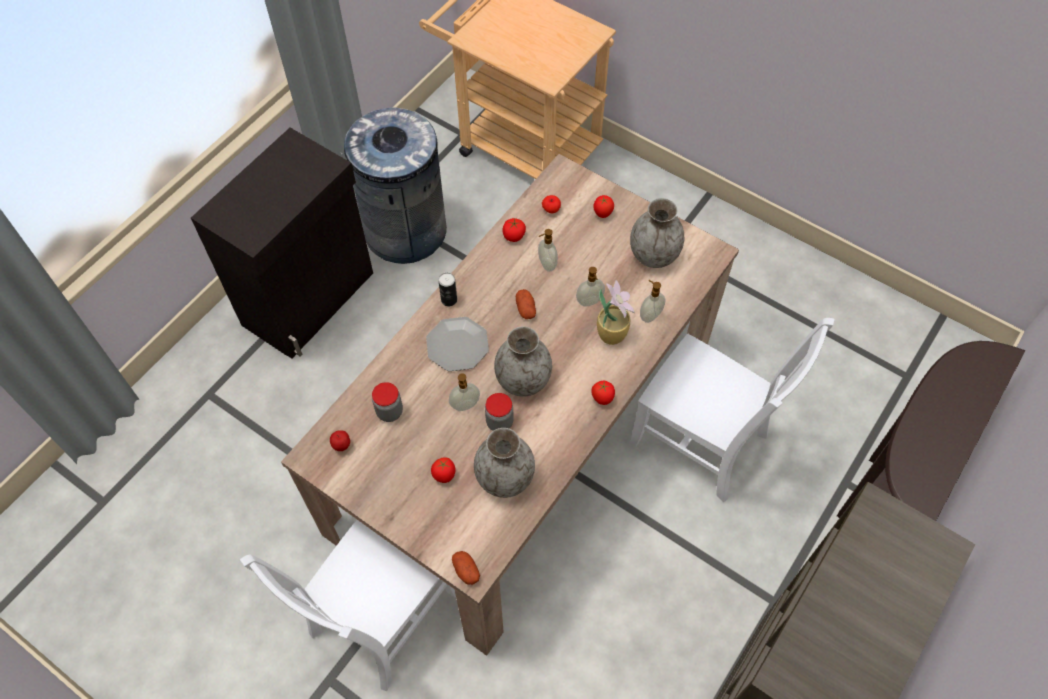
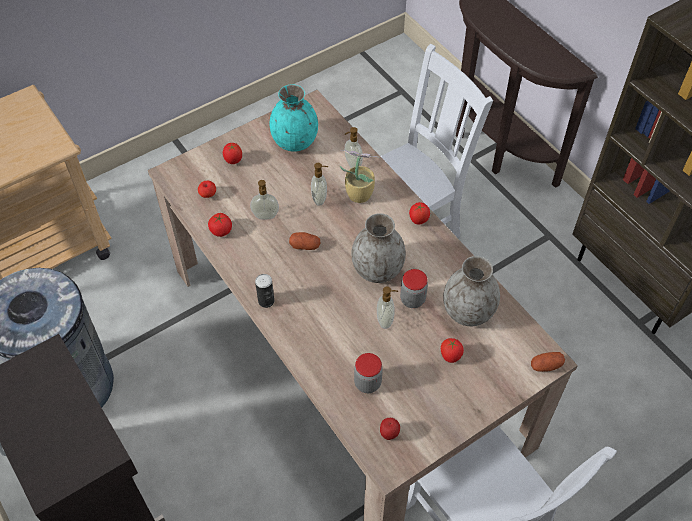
camera: 70 degrees left, 5 degrees down
(457, 345) = (319, 308): plate -> none
(654, 255) = (295, 141): grey vase -> turquoise vase

